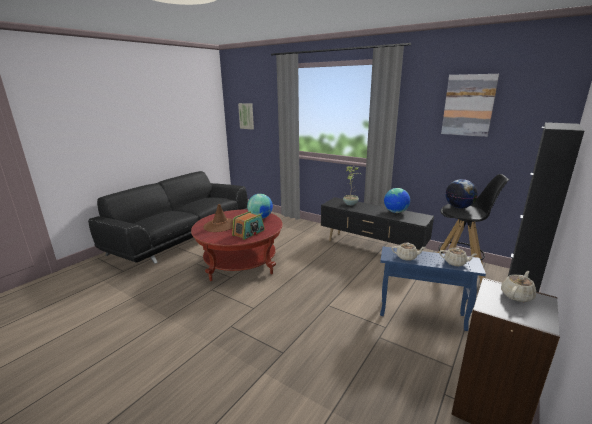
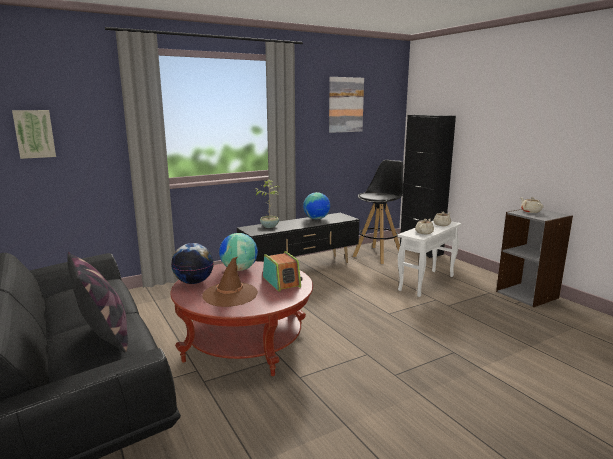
camera: 65 degrees left, 5 degrees down
(162, 216) = (104, 336): none -> pillow
(422, 315) = (426, 283): blue side table -> white side table
(459, 207) = (372, 194): globe -> globe (194, 282)

